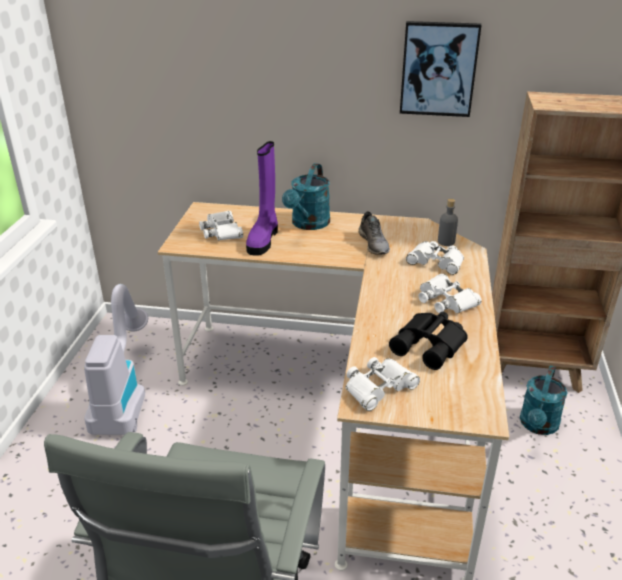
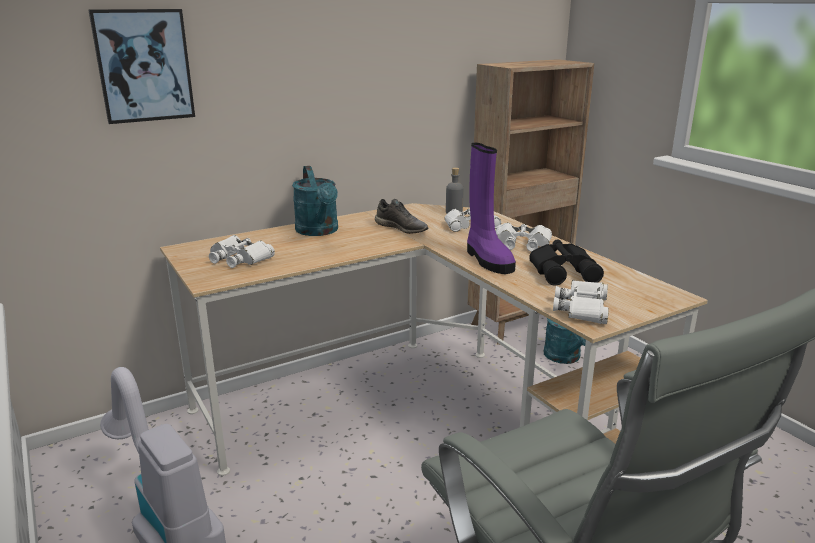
camera: 40 degrees left, 10 degrees down
(263, 239) = (296, 252): purple boot -> purple boot (487, 260)
(438, 69) = (405, 51): picture -> picture (144, 65)

